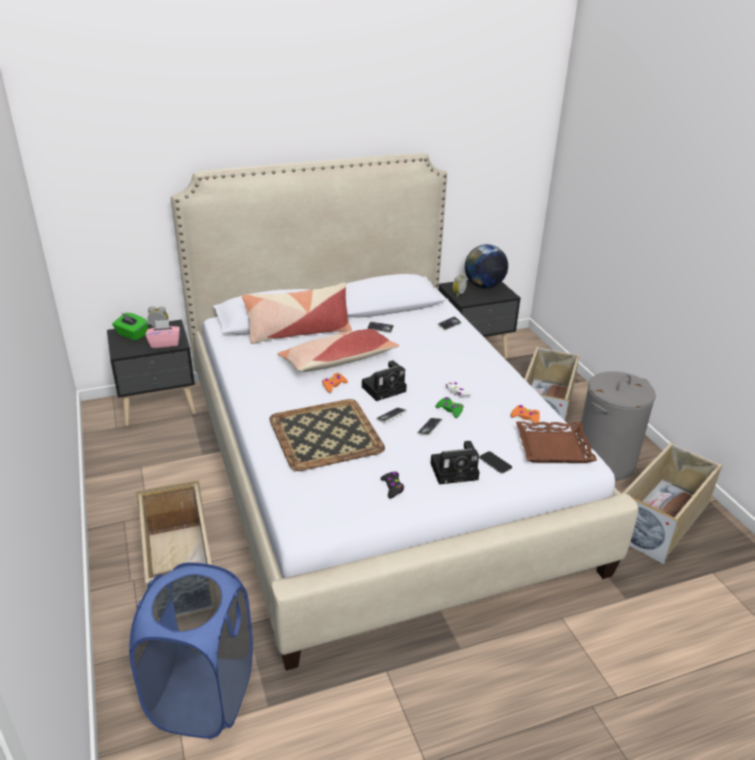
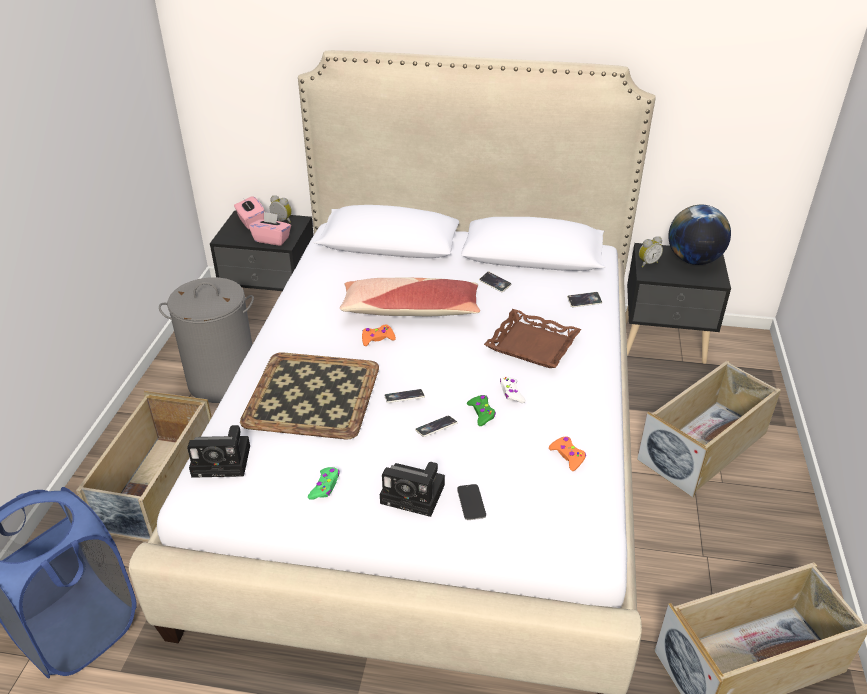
camera: 30 degrees right, 5 degrees up
(132, 335) = (251, 222): green tissue box -> pink tissue box
(298, 333) = (399, 264): pillow -> none
(385, 388) = (430, 360): camera -> camera (224, 460)
(392, 487) = (325, 486): black game controller -> green game controller
(553, 447) = (567, 510): brown tray -> brown tray (532, 344)
(604, 462) = (730, 550): grey laundry basket -> grey laundry basket (222, 381)

